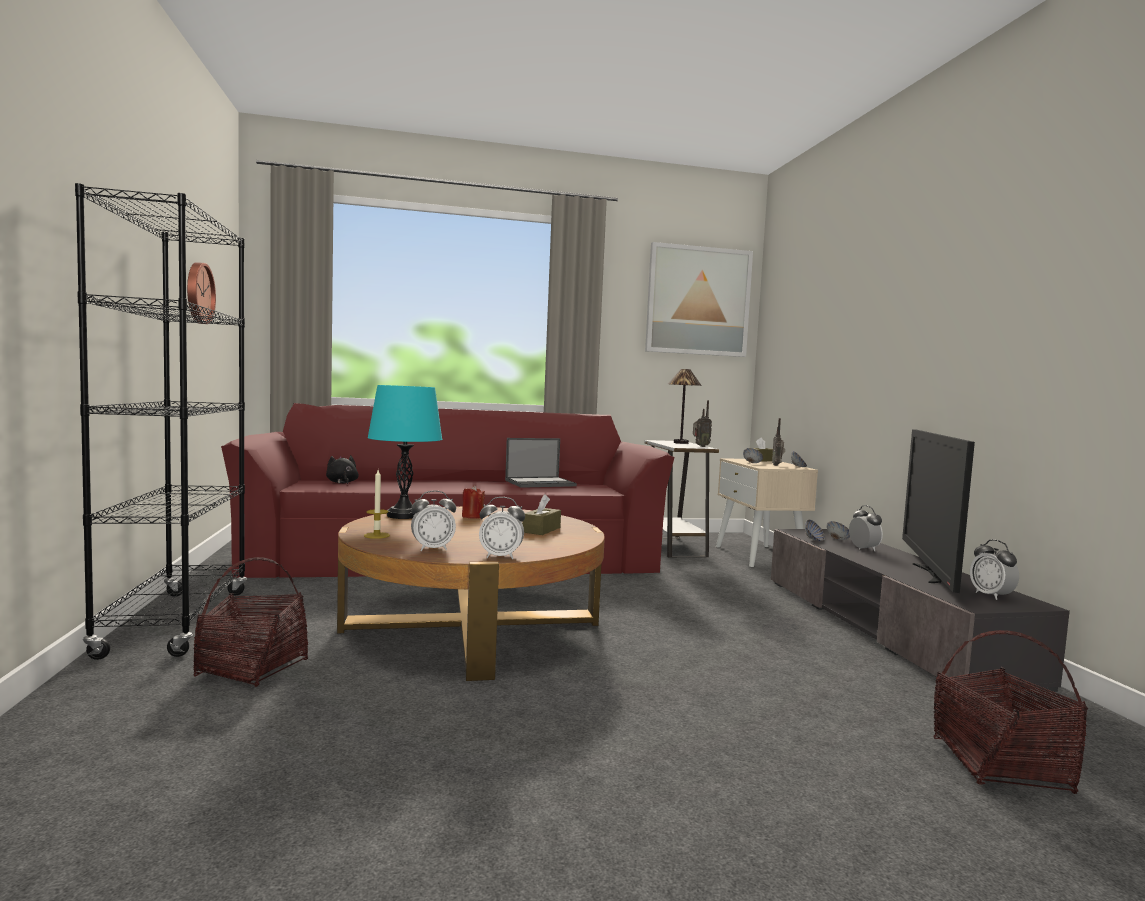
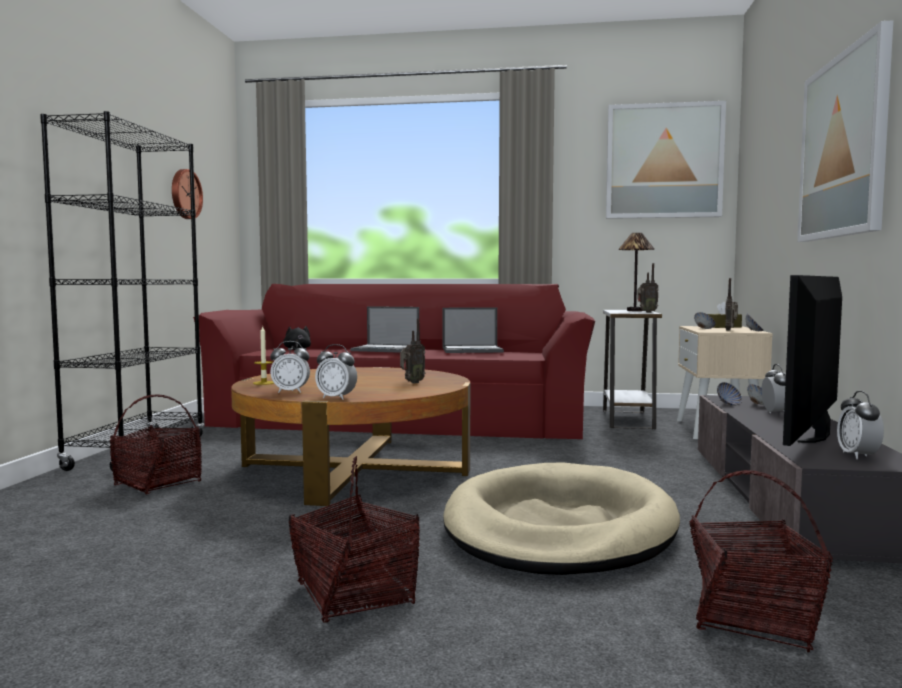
camera: 20 degrees right, 0 degrees up
(403, 515) = (312, 372): turquoise table lamp -> none
(452, 483) = (386, 349): none -> laptop
(472, 516) = (369, 373): red candle -> none
(541, 530) = (411, 383): brown tissue box -> radio
(646, 798) = (355, 595): none -> basket
(747, 681) = (559, 528): none -> beige dog bed
(920, 316) = (843, 146): none -> picture

